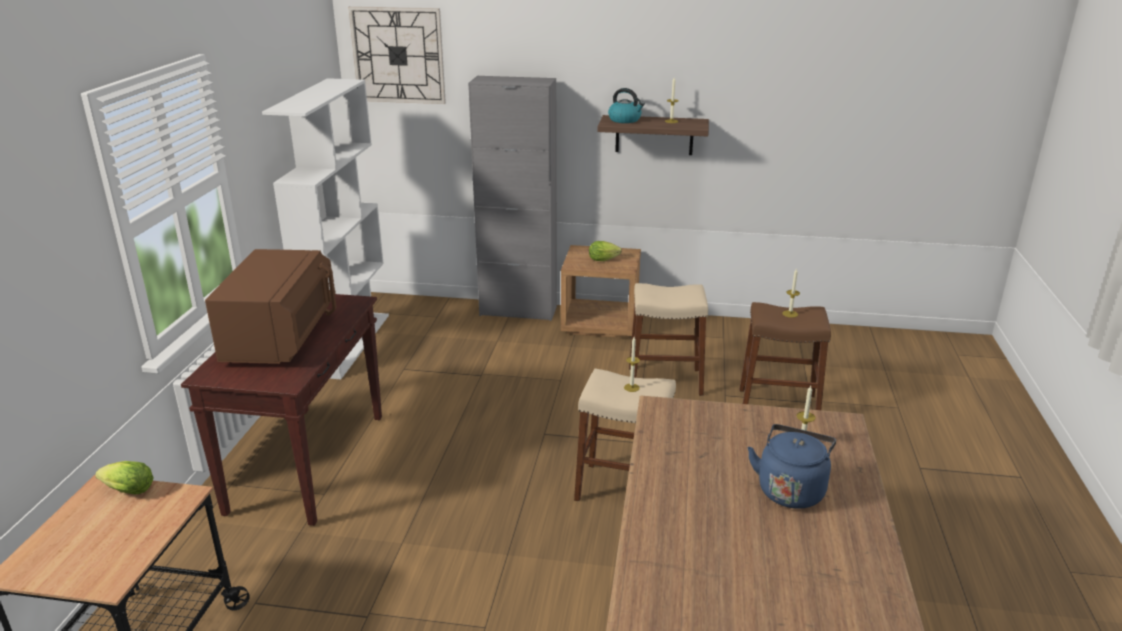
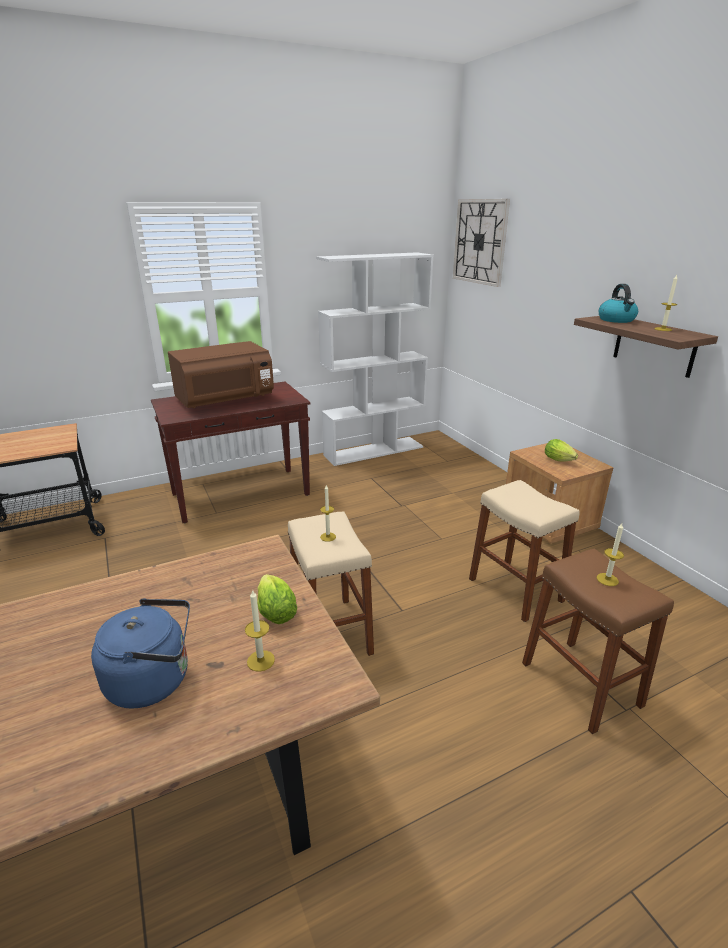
camera: 55 degrees right, 0 degrees up
(126, 491) = (63, 434): lettuce -> lettuce (275, 610)
(518, 311) = (505, 483): grey cabinet -> none

